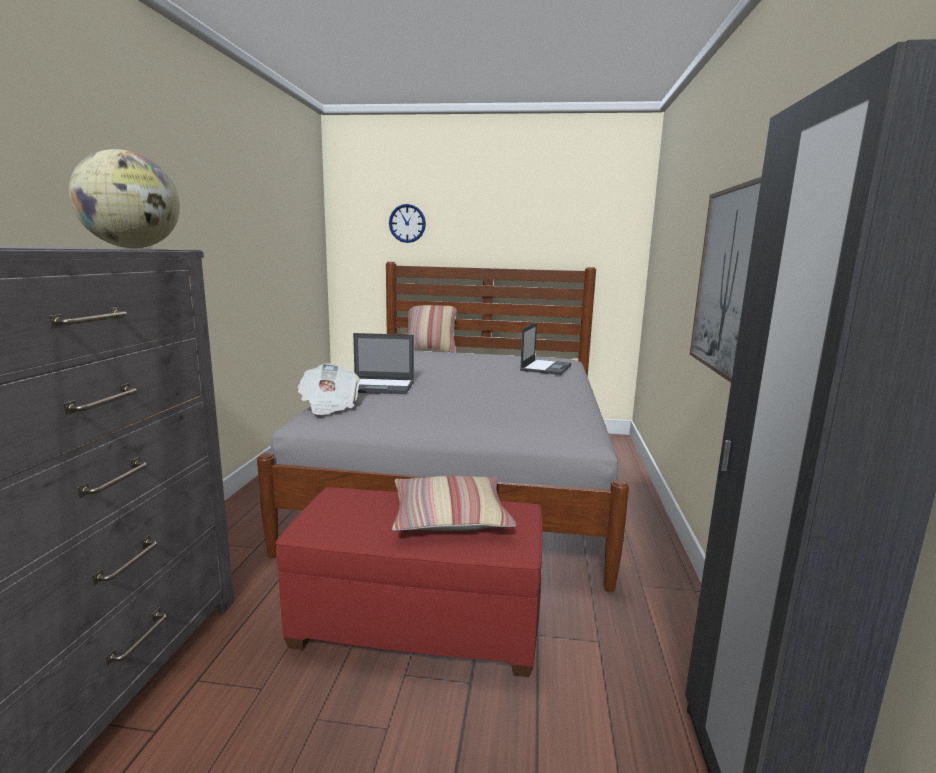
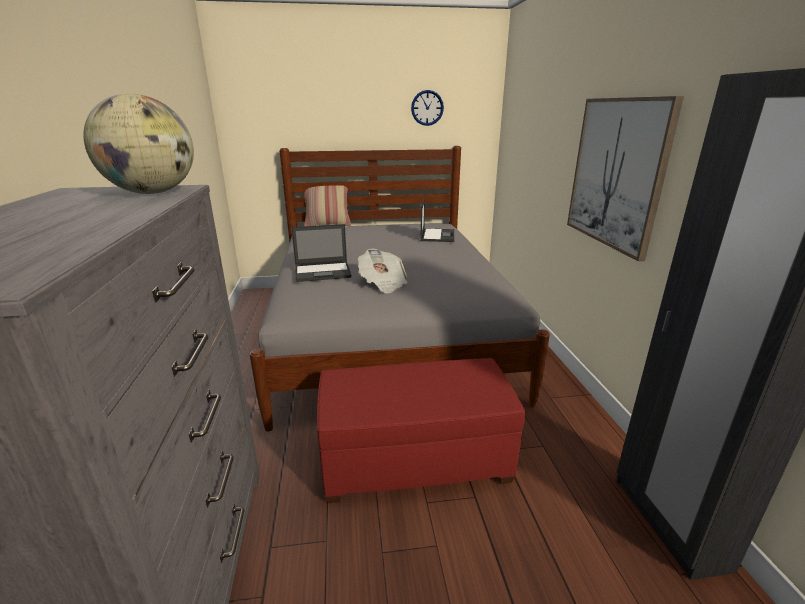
camera: 15 degrees left, 10 degrees up
(329, 405) = (295, 298): newspaper -> newspaper (383, 283)
(407, 223) = (294, 111): wall clock -> wall clock (427, 108)
(450, 516) = (436, 380): pillow -> none

